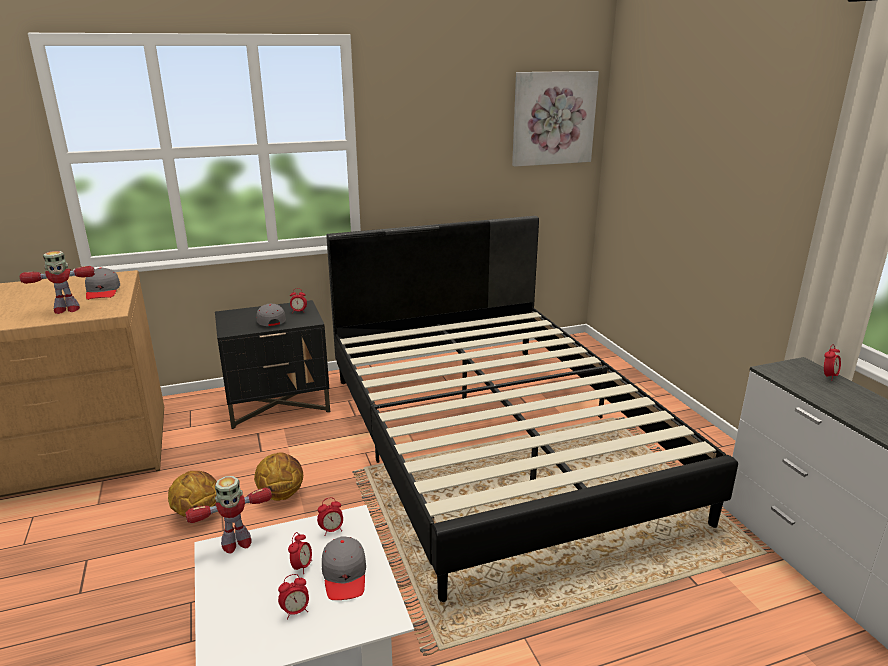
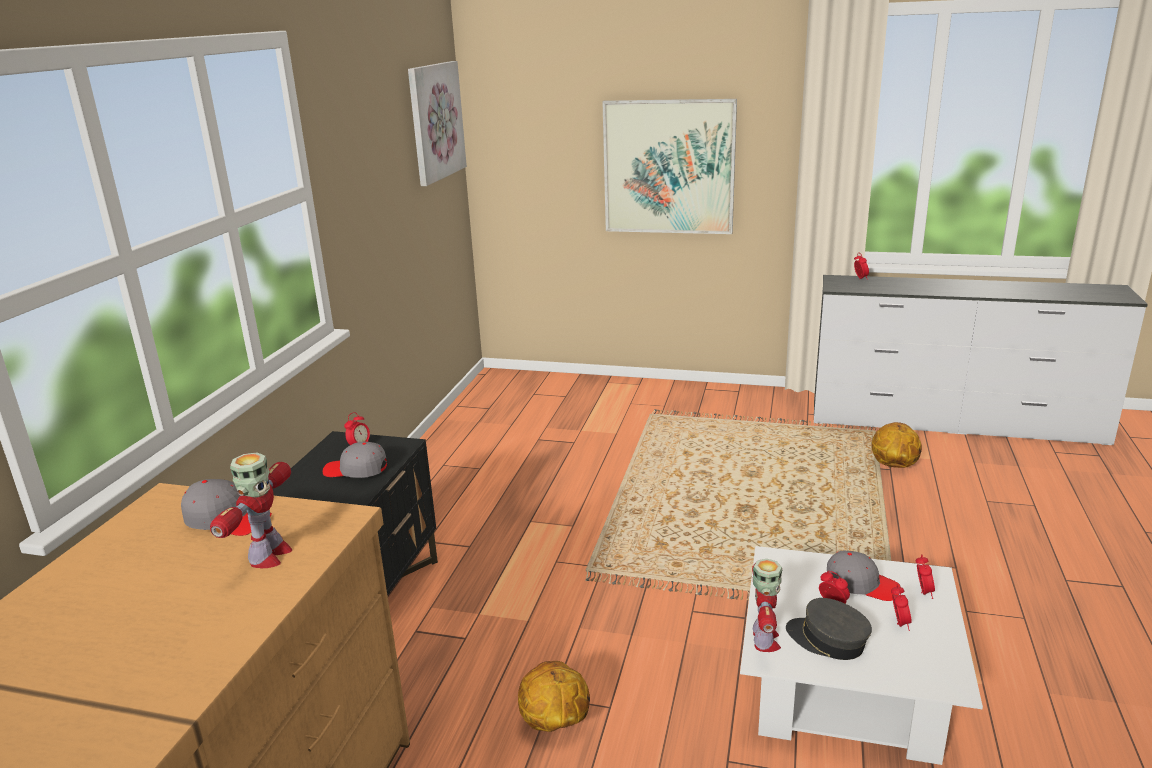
camera: 55 degrees left, 0 degrees up
(251, 575) = (827, 640): none -> grey cap
(281, 494) = (578, 643): basketball -> basketball (893, 465)
(331, 530) = (785, 575): alarm clock -> alarm clock (923, 592)
(496, 440) = (620, 479): black bed -> none
(721, 196) = (669, 167): none -> picture

